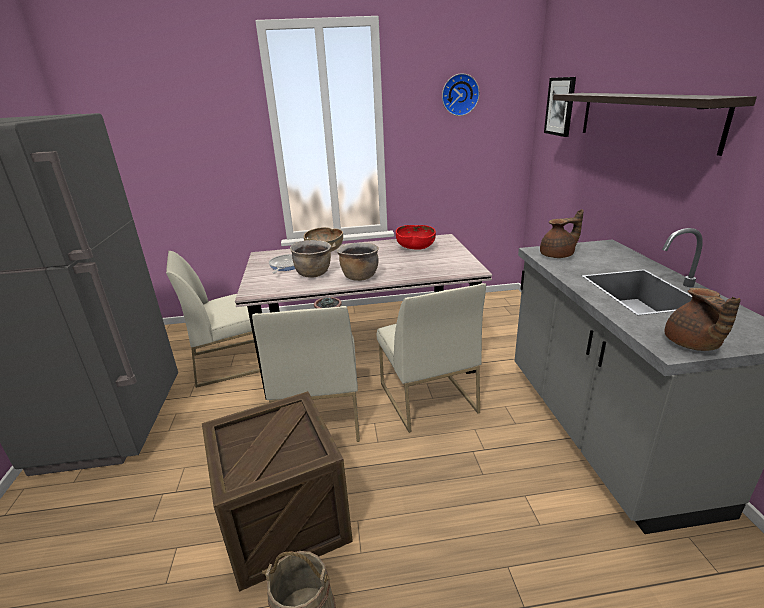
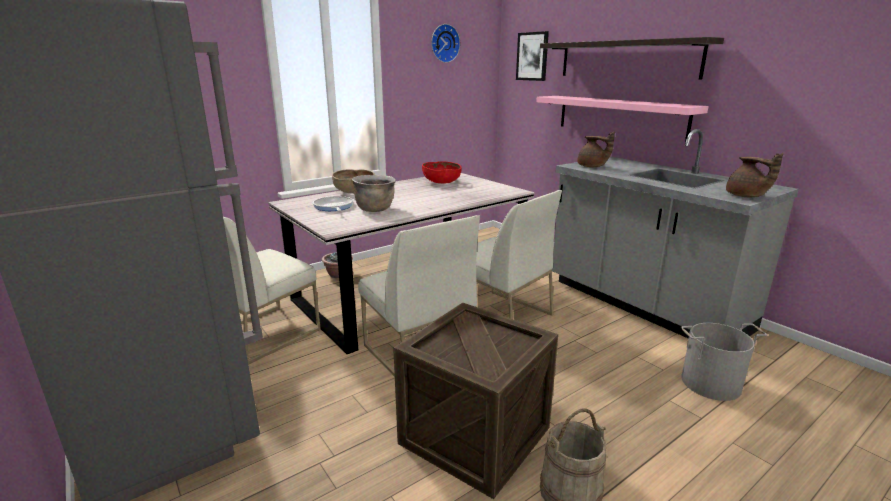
camera: 30 degrees left, 5 degrees down
(359, 276) = (425, 206): brown cooking pot -> none
(558, 255) = (592, 167): brown teapot -> brown teapot turned 90 degrees clockwise
(583, 568) = (711, 383): none -> grey bucket
(629, 192) = (619, 117): none -> pink shelf

